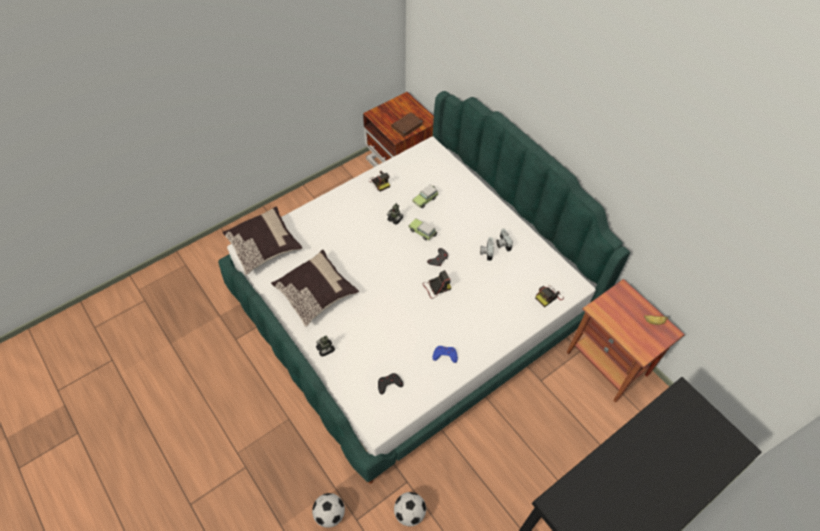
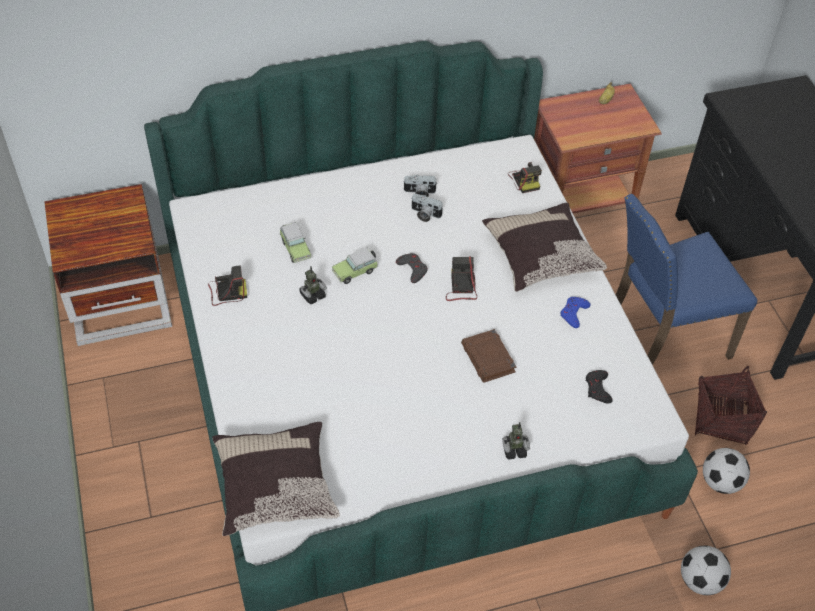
camera: 70 degrees left, 5 degrees down
(315, 293) = (406, 436): pillow -> pillow (541, 257)
(407, 126) = (124, 225): brown book -> brown book (488, 359)
(462, 503) = (722, 419): none -> basket
(515, 447) = (662, 337): none -> blue chair

